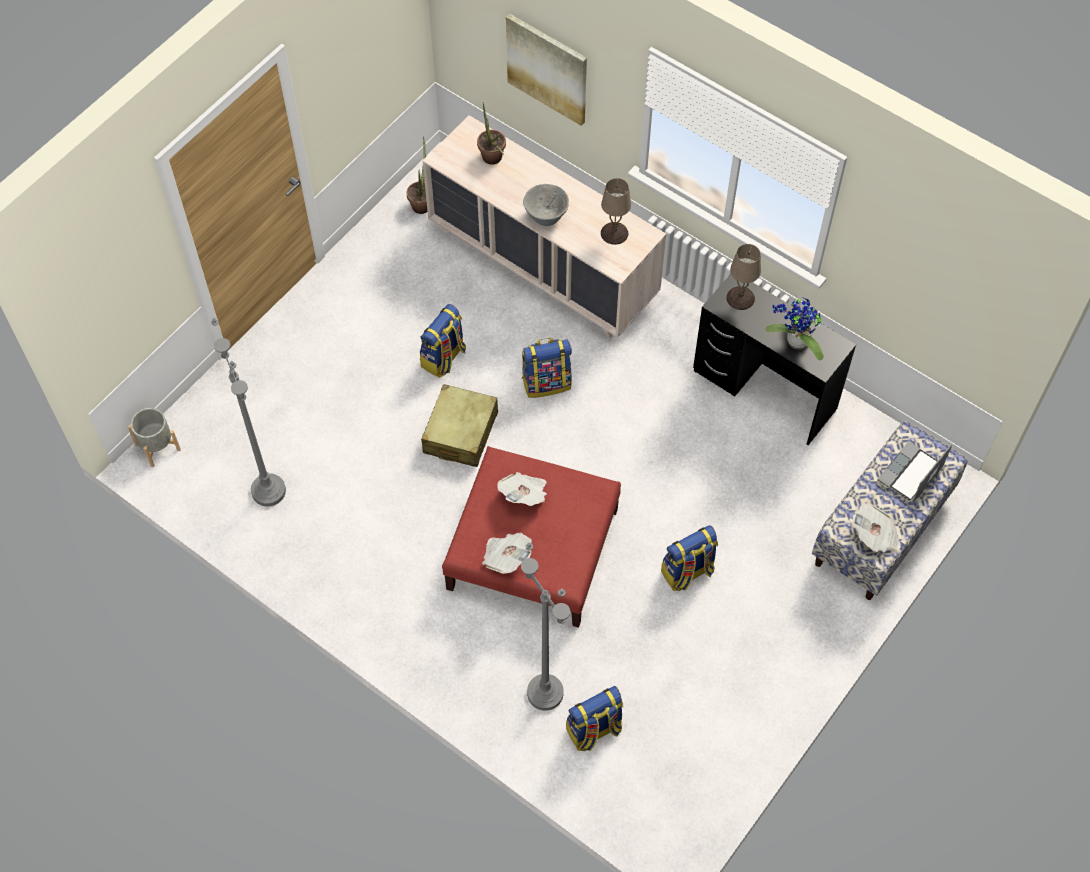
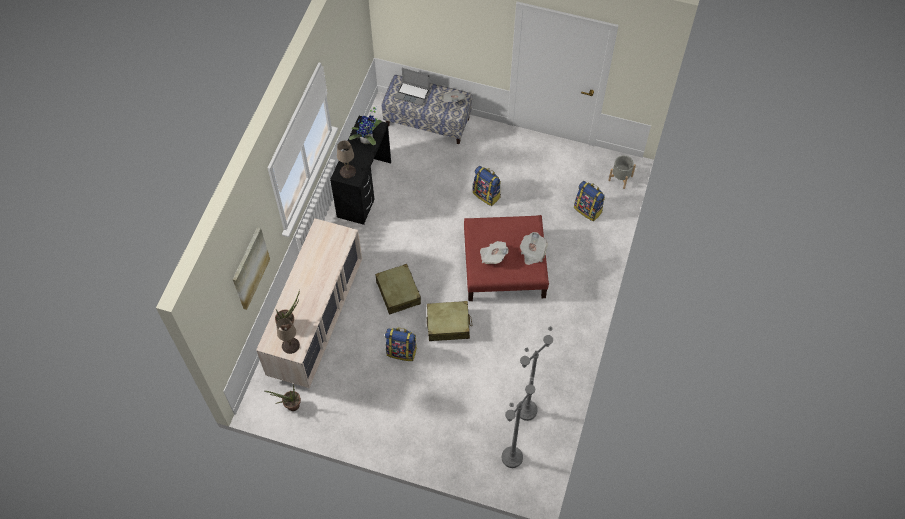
camera: 110 degrees left, 0 degrees up
(158, 447) = (524, 486): grey planter -> grey planter (620, 178)
(544, 693) = (579, 236): grey floor lamp -> grey floor lamp (512, 458)
(546, 217) = (323, 281): grey bowl -> none
(547, 382) = (398, 292): backpack -> beige suitcase
(615, 233) = (323, 242): beige table lamp -> beige table lamp (290, 345)

